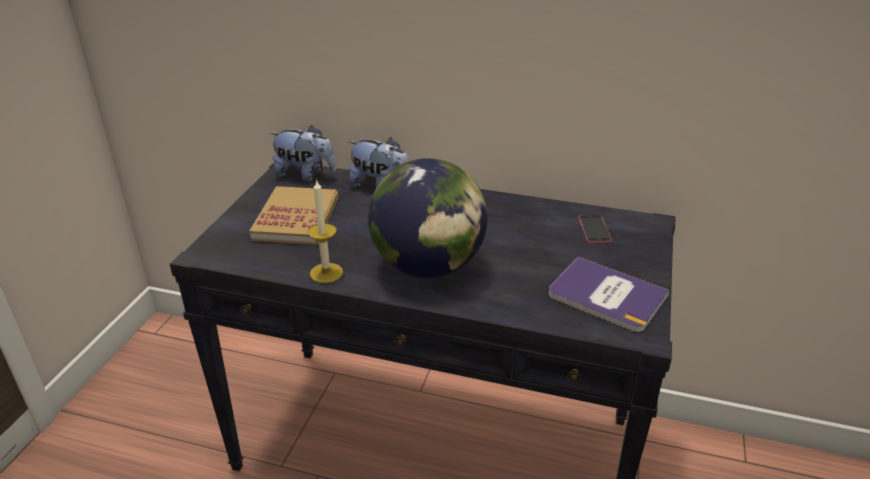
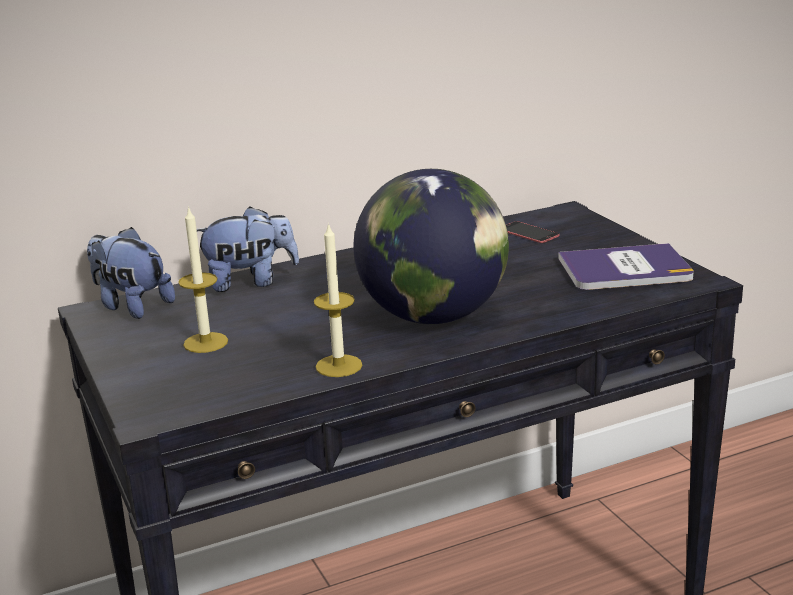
camera: 40 degrees left, 10 degrees down
(296, 219) = (205, 342): book -> candle
(305, 175) = (131, 306): plush toy -> plush toy turned 120 degrees counterclockwise

